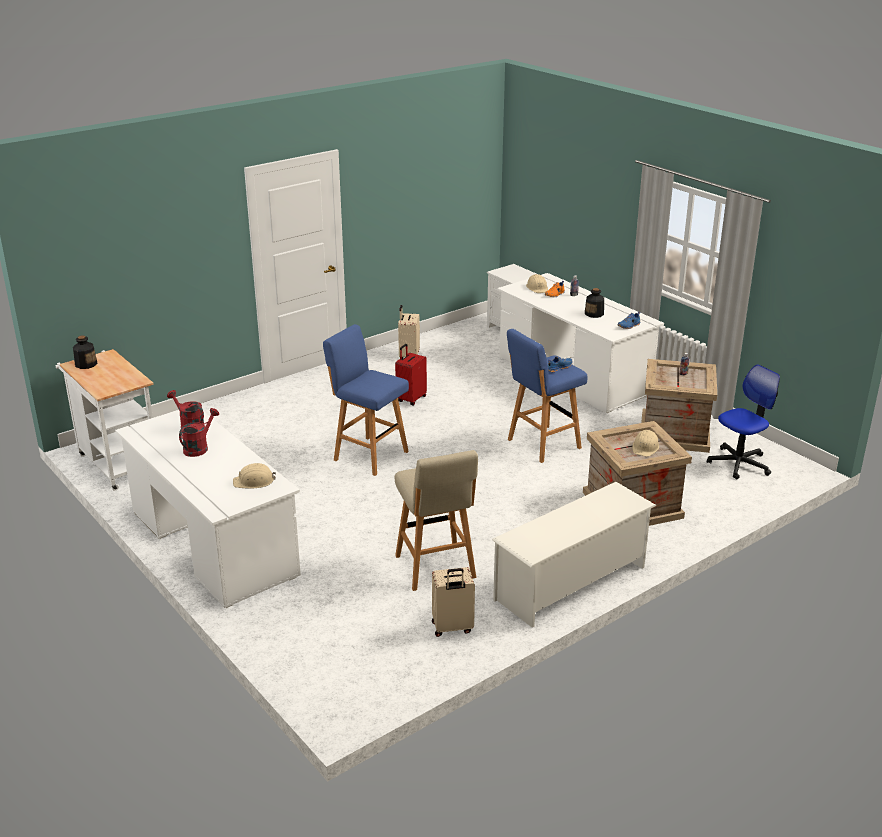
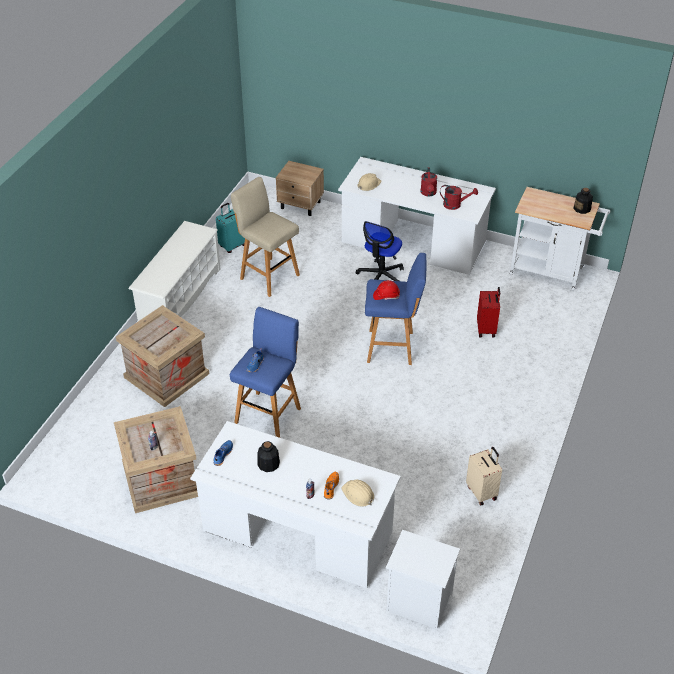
camera: 150 degrees right, 15 degrees up
(295, 655) = (301, 205): none -> beige nightstand
(378, 379) = (386, 296): none -> red hard hat
(411, 399) = (420, 426): red suitcase -> red suitcase (486, 329)
(452, 628) = (232, 246): beige suitcase -> turquoise suitcase
(645, 447) = (154, 337): beige hard hat -> none
(739, 464) = (93, 458): office chair -> office chair (381, 276)

